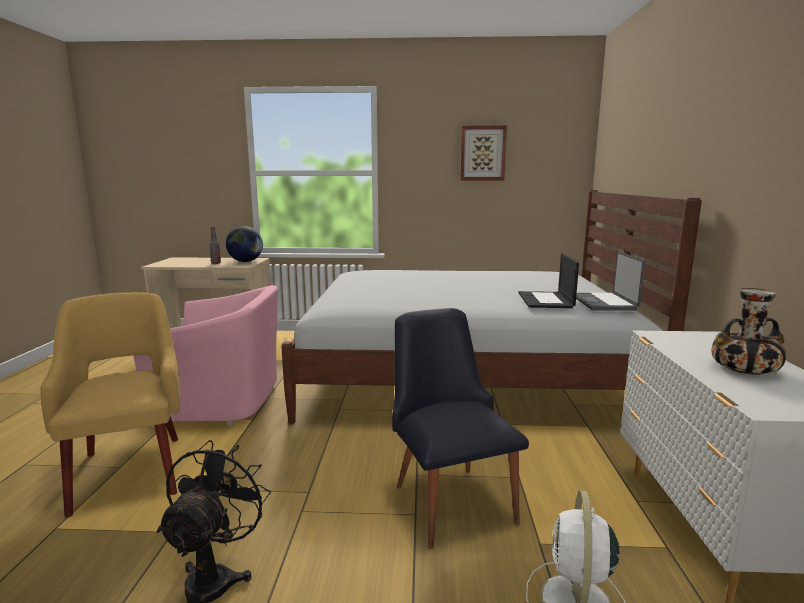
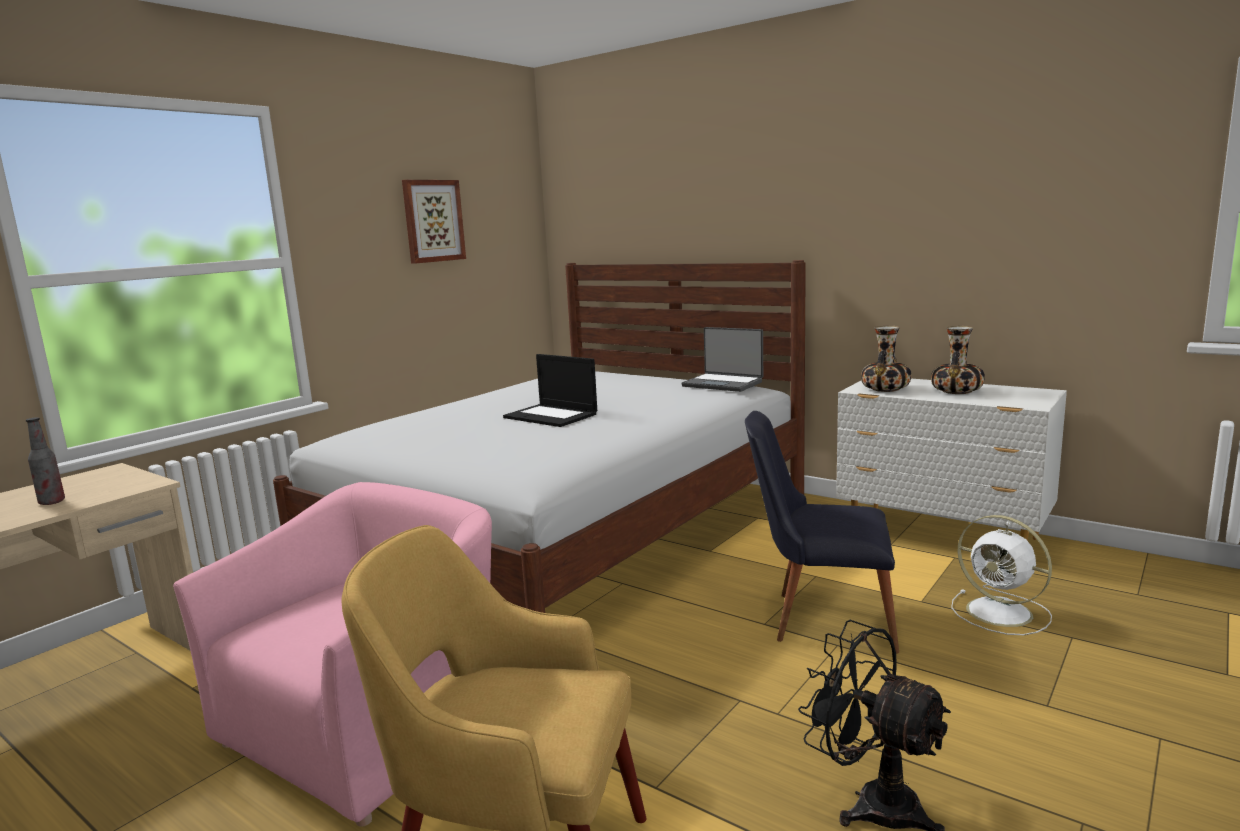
camera: 55 degrees left, 0 degrees up
(245, 261) = (107, 480): globe -> none
(546, 300) = (684, 395): laptop -> laptop (552, 416)
(681, 342) = (885, 389): none -> vase

